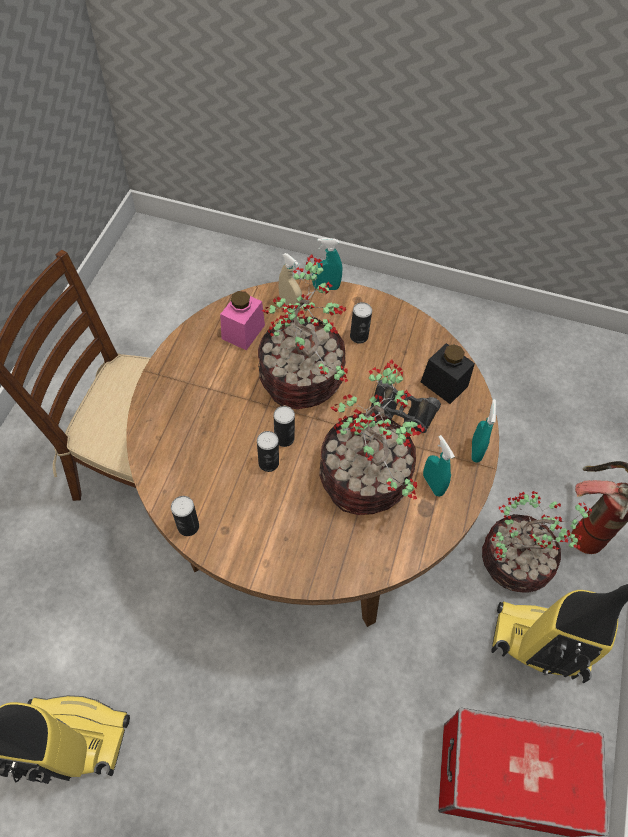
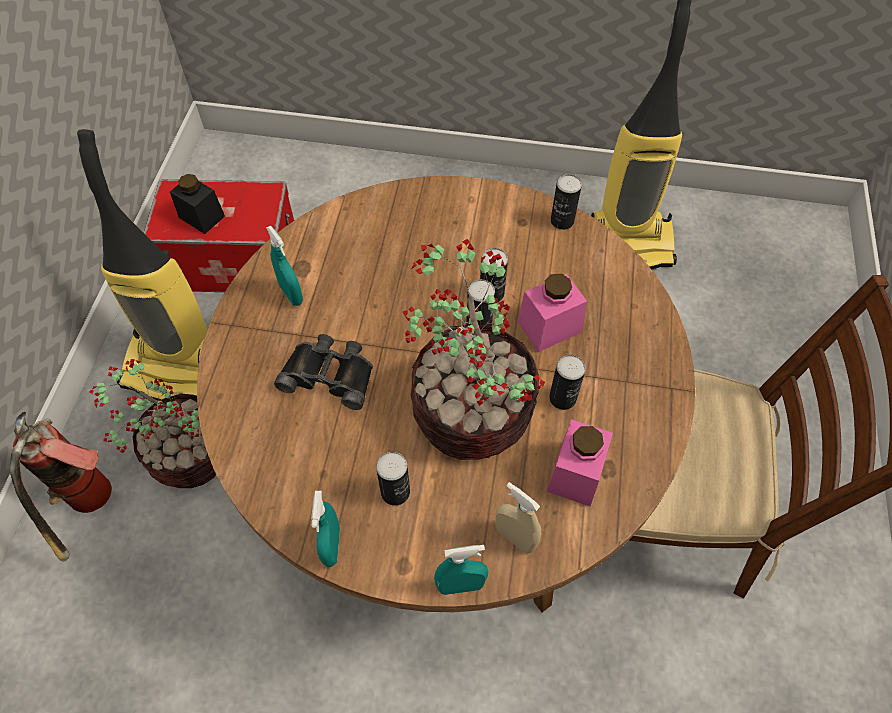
camera: 175 degrees right, 0 degrees up
(230, 429) = (549, 327): none -> pink jar
(237, 377) = (562, 398): none -> can
(366, 479) = (371, 289): potted plant -> none
(444, 384) = (266, 428): black jar -> black jar (202, 217)
(476, 450) = (232, 340): turquoise spray bottle -> turquoise spray bottle (331, 546)

